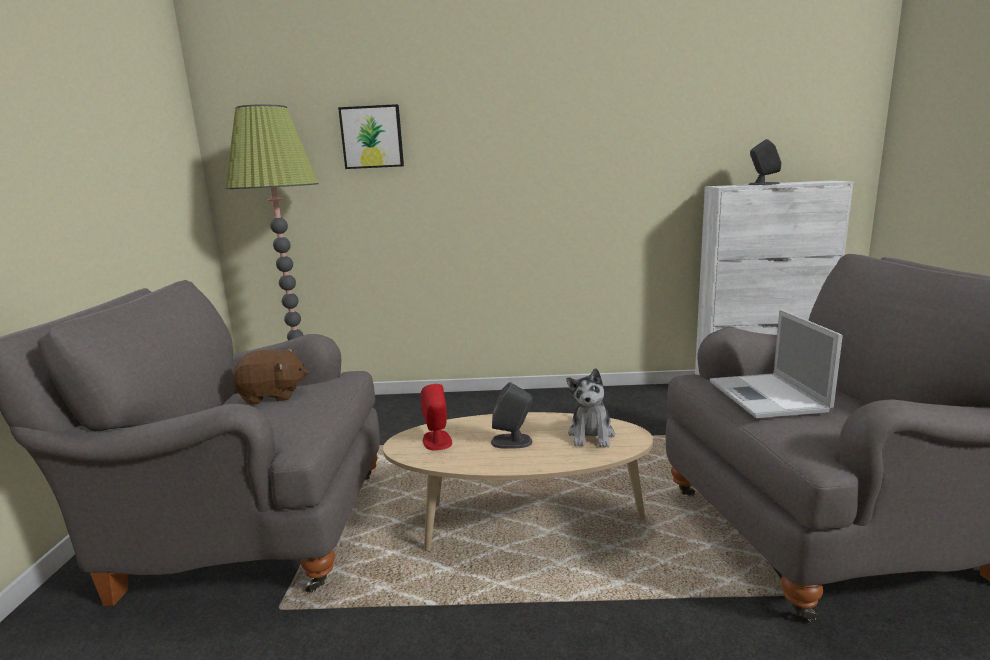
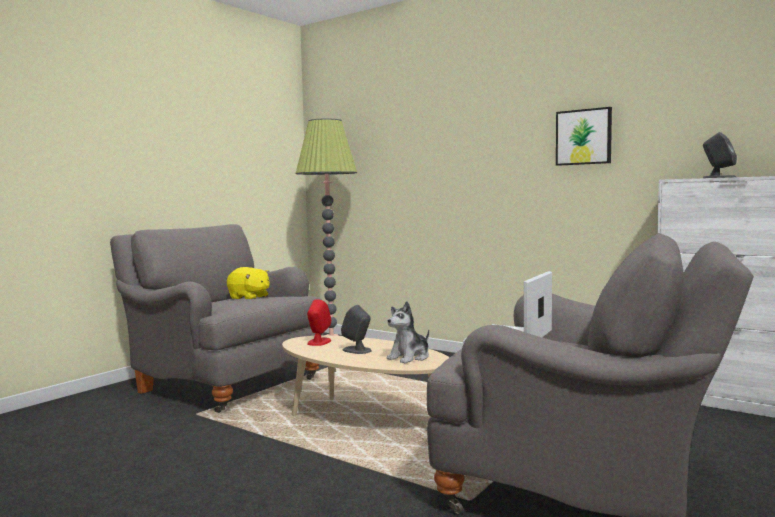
camera: 35 degrees right, 10 degrees down
(272, 396) = (249, 297): brown plush toy -> yellow plush toy
(372, 137) = (400, 139): picture -> picture (584, 137)

